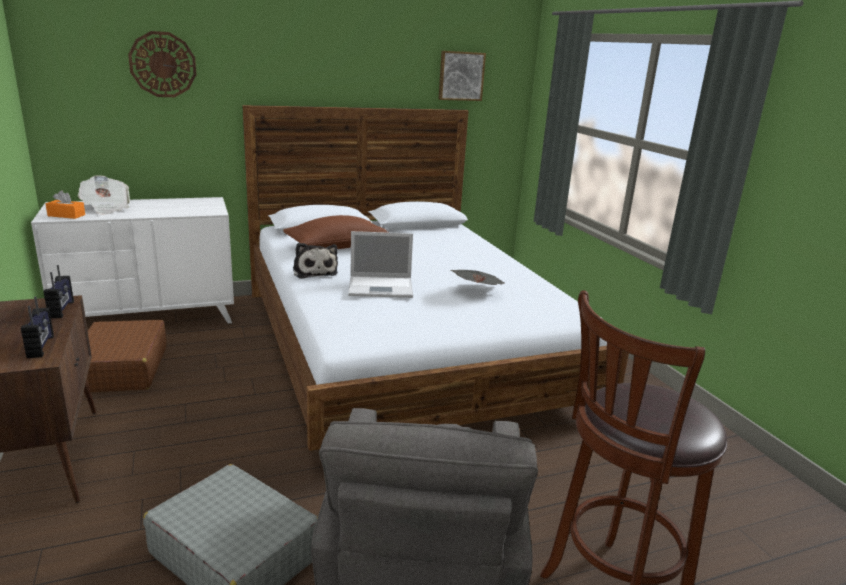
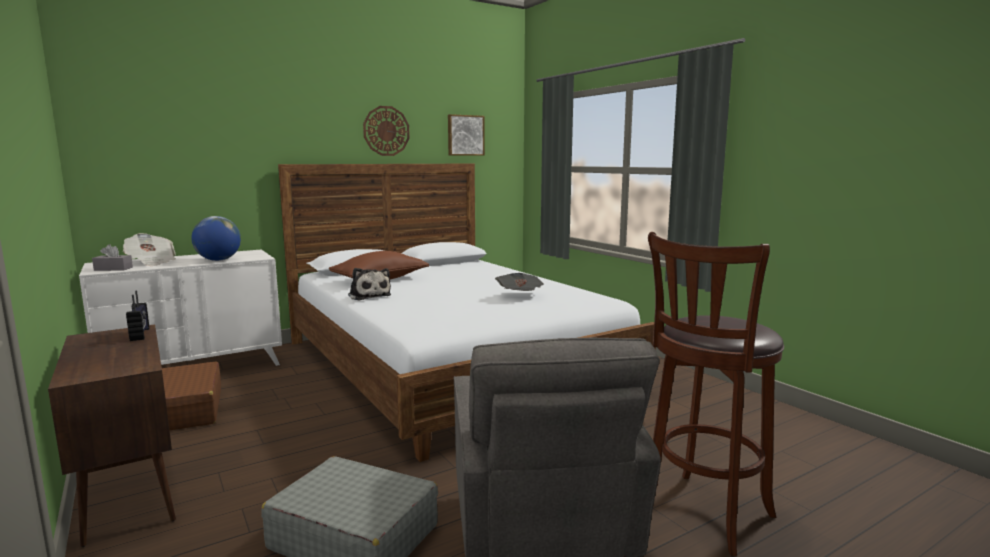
camera: 10 degrees left, 10 degrees down
(41, 346) = (135, 359): radio -> none
(66, 215) = (113, 269): orange tissue box -> grey tissue box
(163, 64) = (203, 130): wall clock -> wall clock (386, 131)
(171, 211) = (218, 260): none -> globe
(382, 287) = (437, 299): laptop -> none

